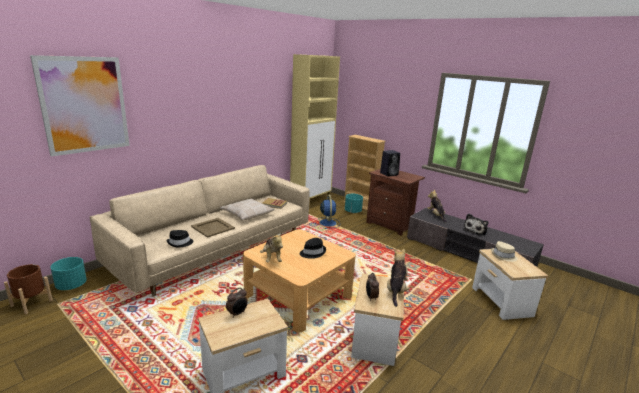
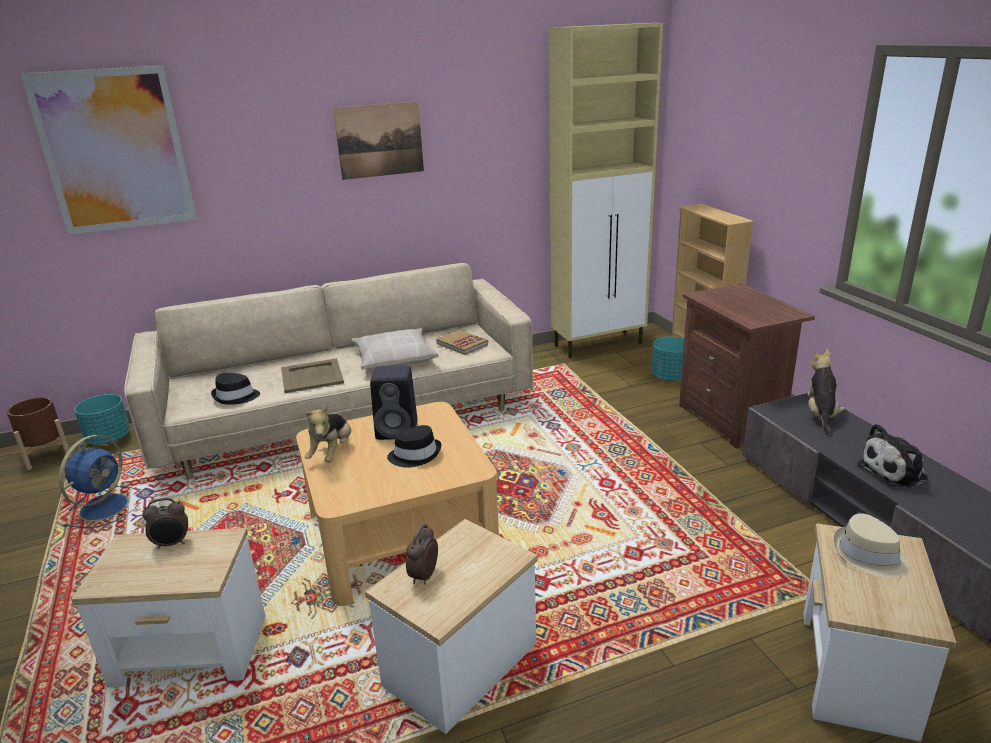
camera: 30 degrees right, 5 degrees up
(221, 103) = (379, 140): none -> picture
(327, 222) = (593, 394): blue fan -> blue fan (106, 506)
(389, 174) = (727, 301): black speaker -> black speaker (398, 430)
(396, 290) = (491, 575): plush toy -> none

